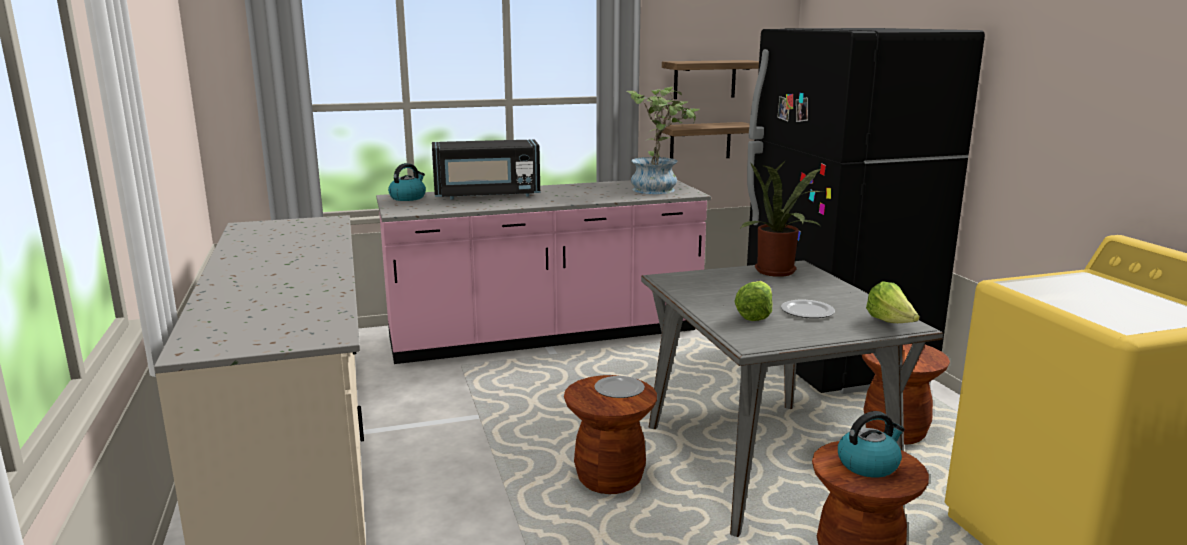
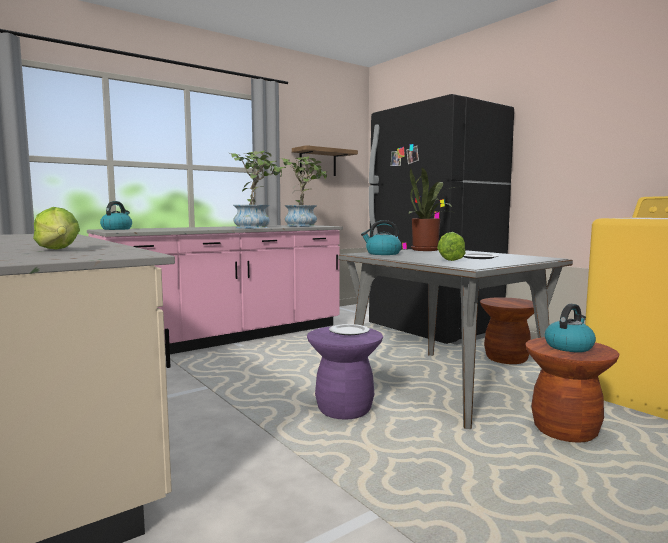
camera: 20 degrees left, 10 degrees down
(487, 195) = (182, 228): black microwave -> none
(582, 198) = (256, 227): none -> potted plant
(610, 479) = (344, 410): brown stool -> purple stool
(697, 281) = (382, 253): none -> kettle
(700, 141) = (316, 203): shelf -> none
(891, 323) = (537, 258): lettuce -> lettuce (58, 250)

